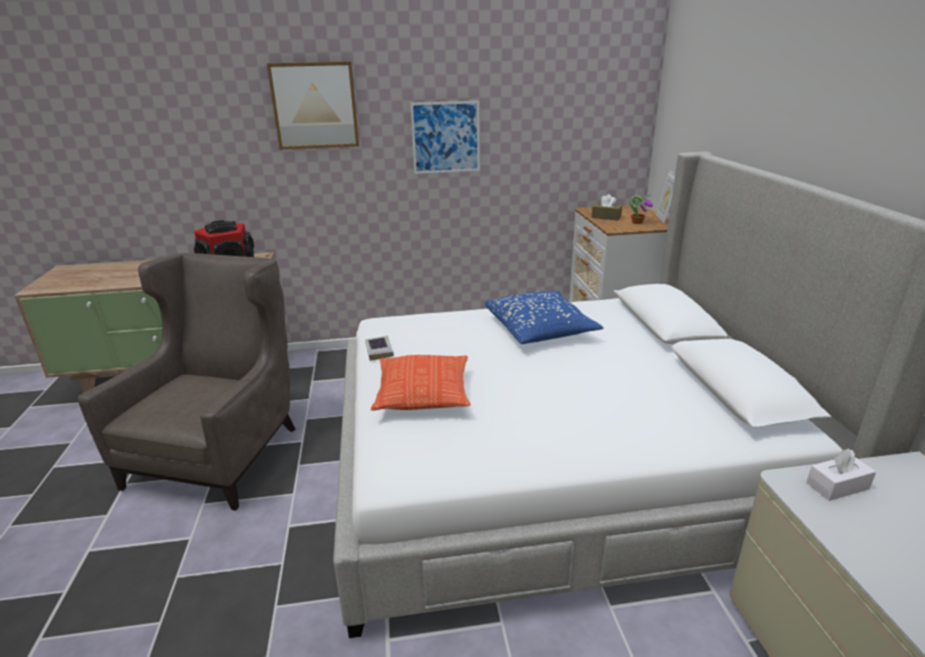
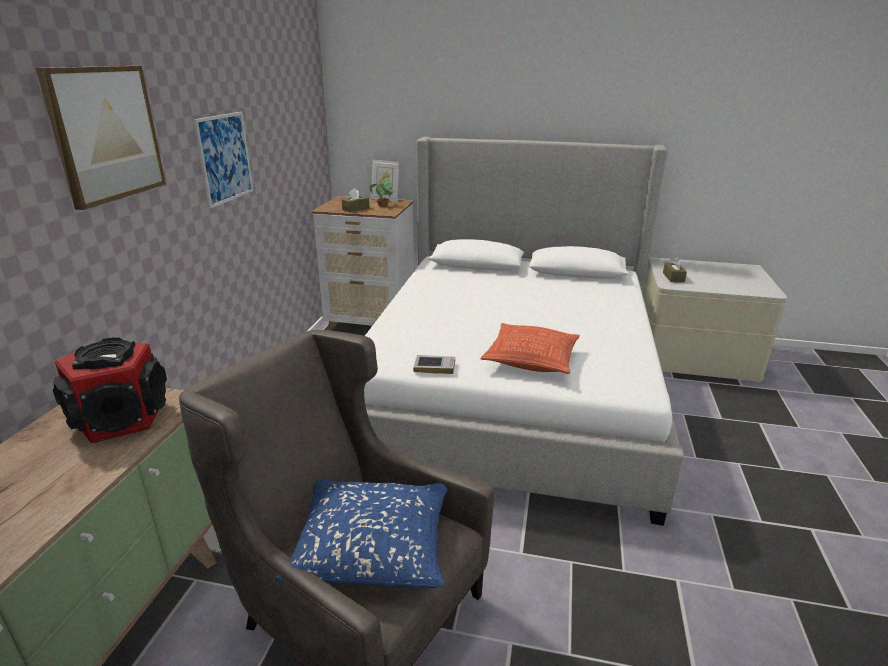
camera: 70 degrees left, 0 degrees up
(540, 329) = (451, 299): blue pillow -> blue pillow (372, 546)
(837, 486) = (673, 277): white tissue box -> brown tissue box

